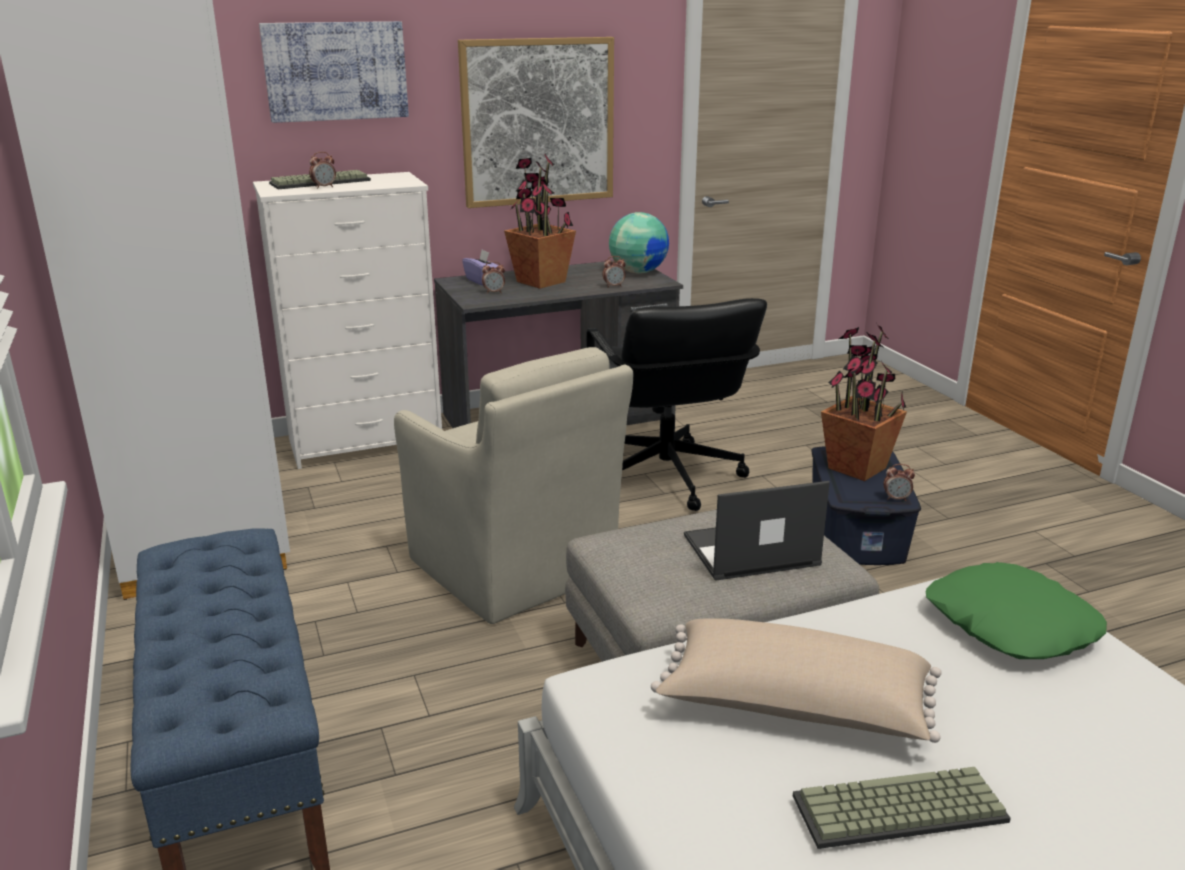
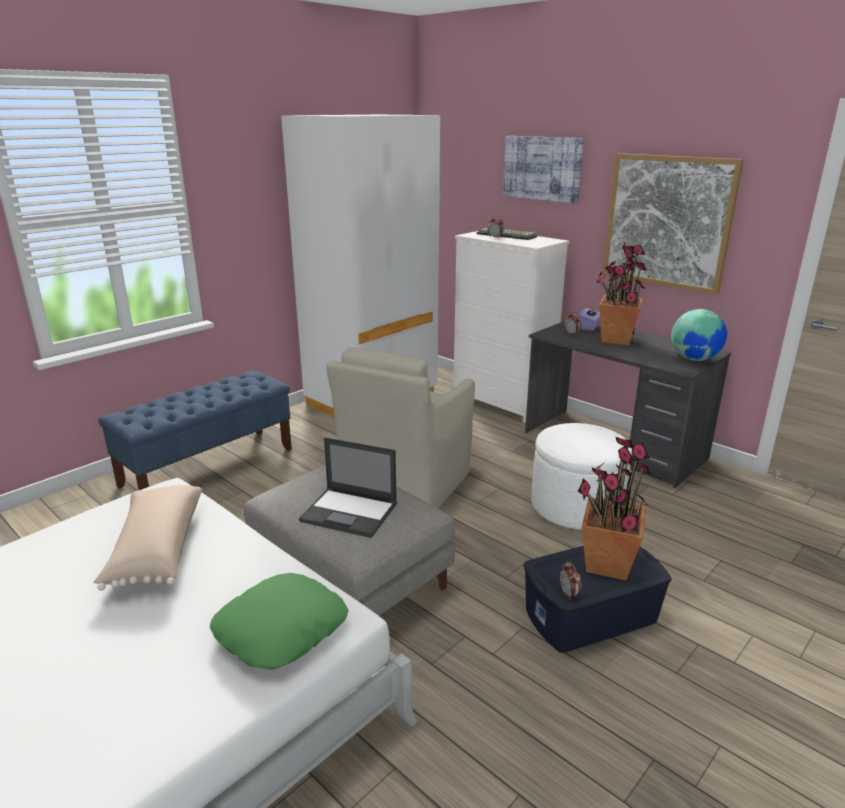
camera: 65 degrees right, 0 degrees up
(614, 286) = (645, 359): alarm clock -> none
(665, 477) = (576, 506): black office chair -> white ottoman
(749, 551) = (350, 512): laptop -> laptop turned 150 degrees clockwise
(898, 812) = (58, 595): keyboard -> none

